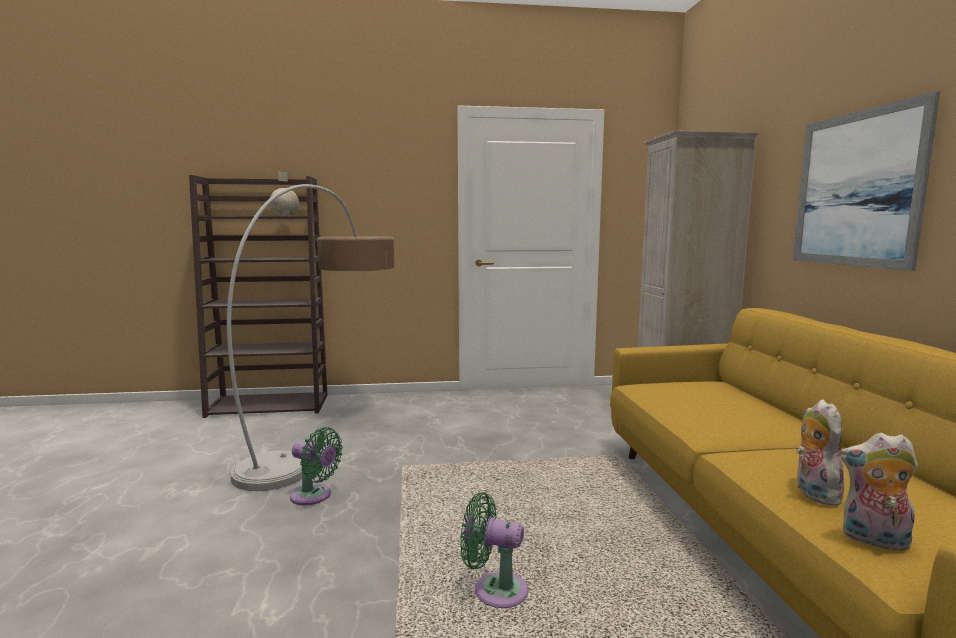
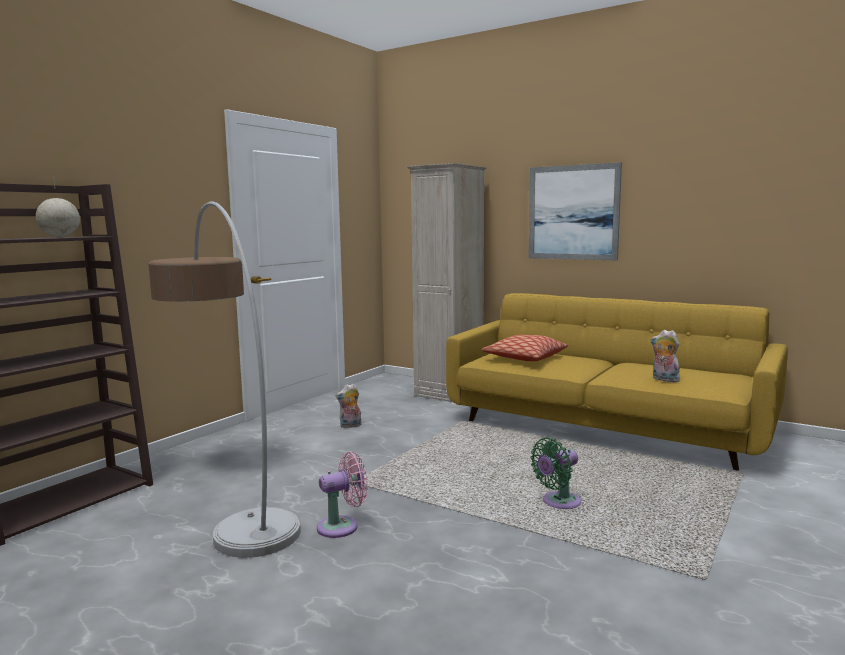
camera: 50 degrees left, 0 degrees up
(314, 496) = (342, 526): green fan -> pink fan
(693, 396) = (524, 358): none -> pillow
(873, 540) = (708, 387): plush toy -> plush toy (350, 426)

